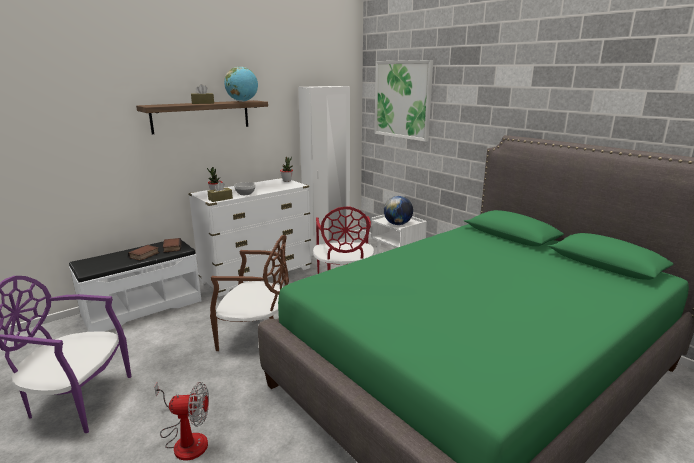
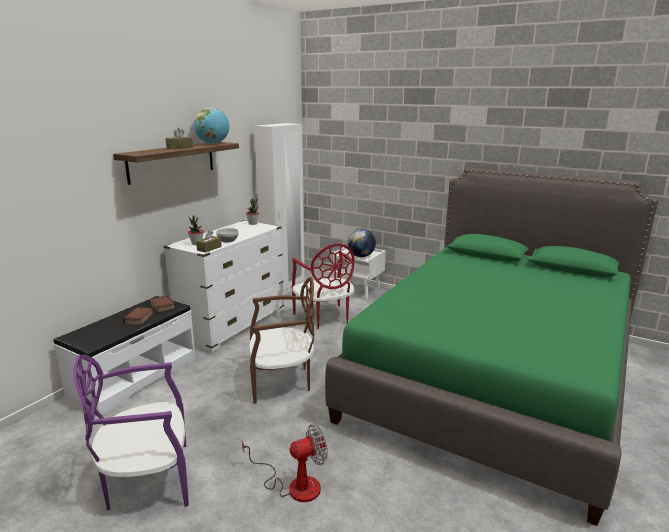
camera: 20 degrees left, 0 degrees up
(402, 99) = (352, 136): picture -> none

